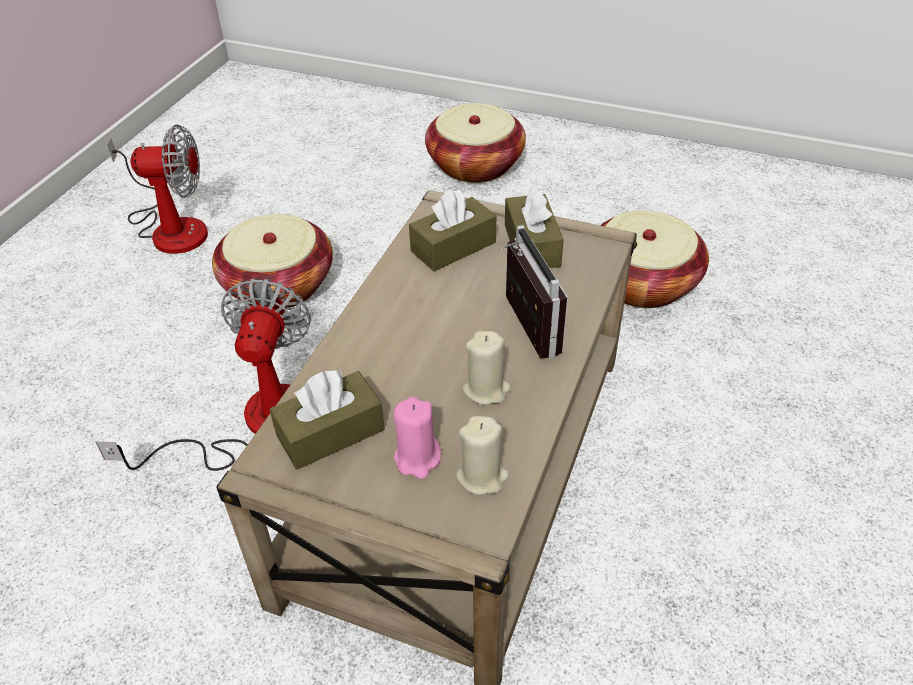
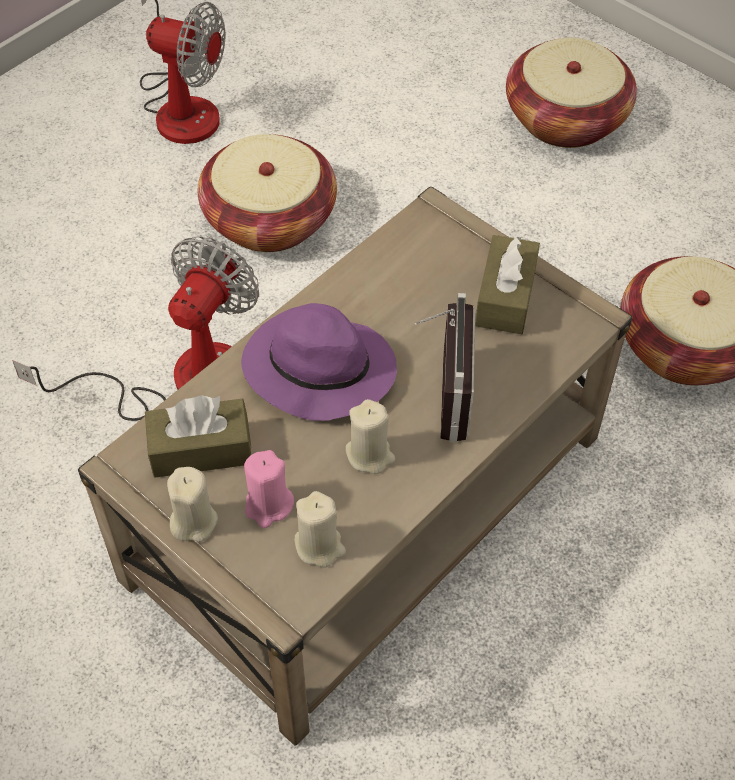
camera: 20 degrees right, 10 degrees up
(353, 494) = (193, 521): none -> beige candle
(404, 339) = (316, 369): none -> purple hat
(453, 247) = (420, 271): brown tissue box -> none

